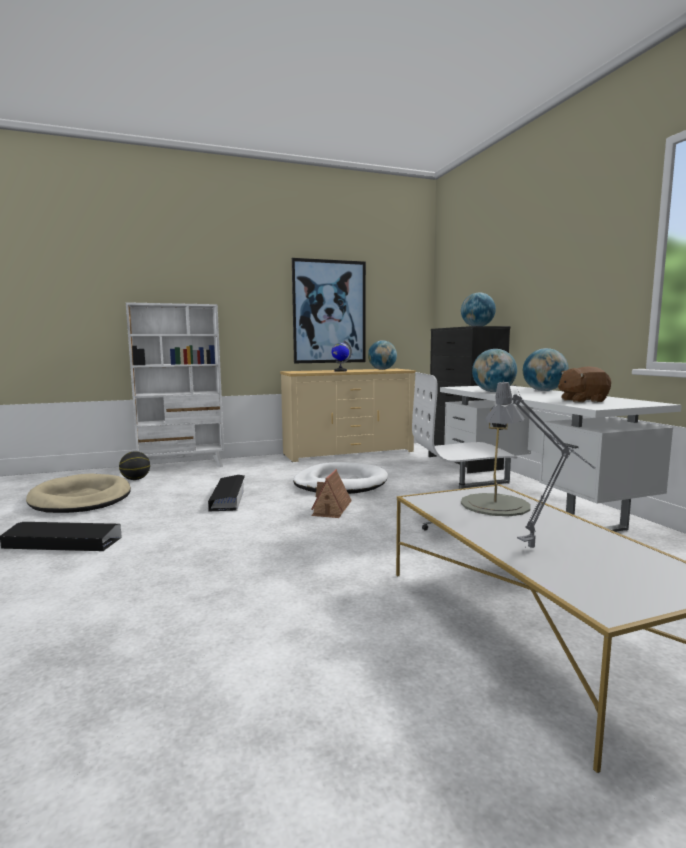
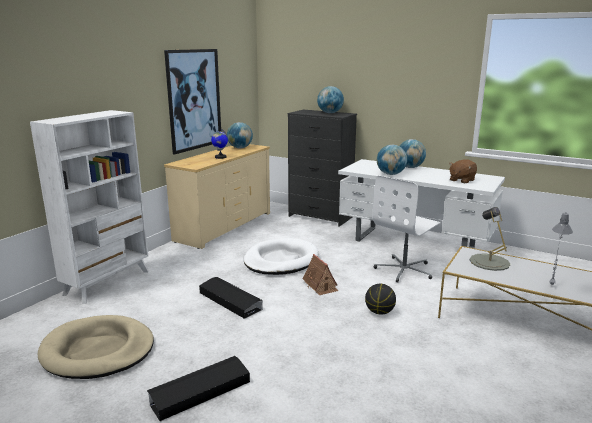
camera: 40 degrees left, 10 degrees up
(135, 479) = (97, 312): basketball -> basketball (379, 312)

